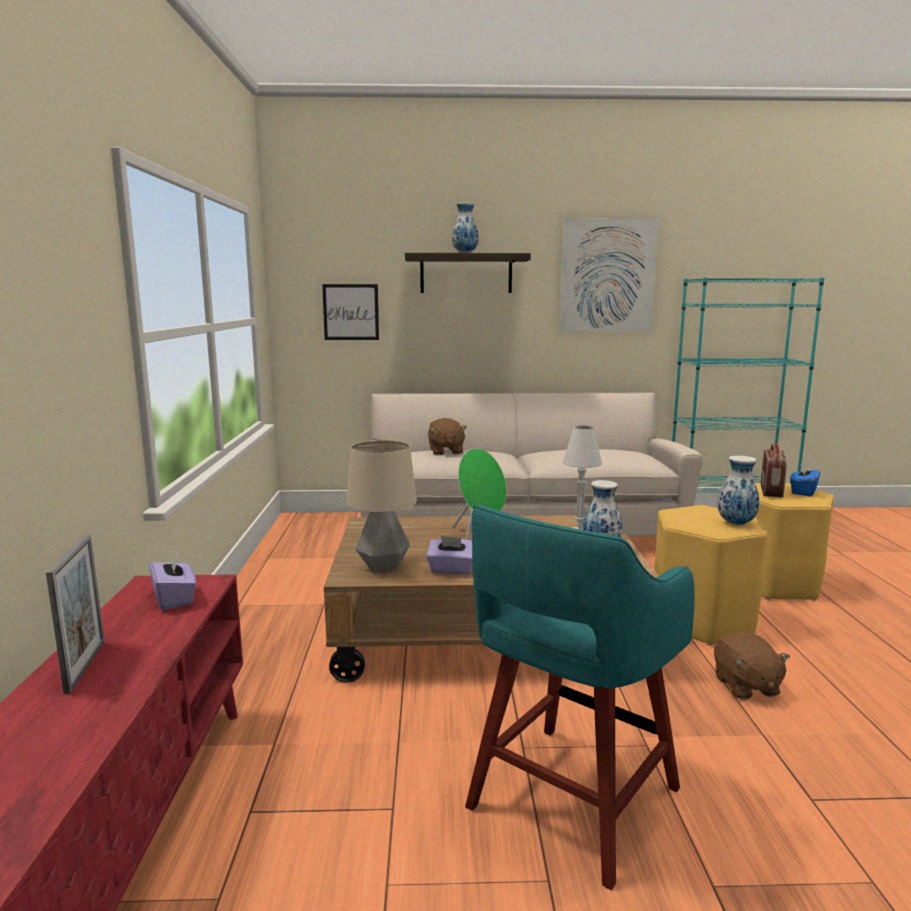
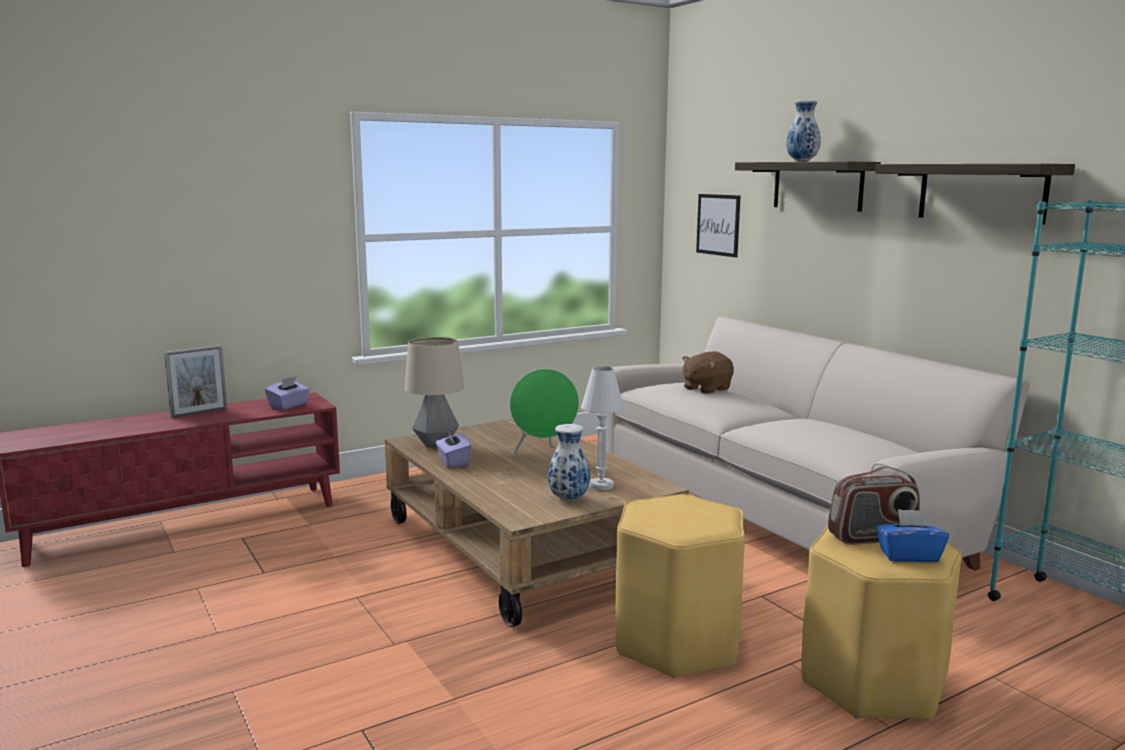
camera: 60 degrees right, 0 degrees up
(570, 801) = (301, 625): turquoise stool -> none
(607, 276) = (981, 192): picture -> shelf
(735, 524) = (678, 527): vase -> none
(745, 686) = (543, 682): brown plush toy -> none

